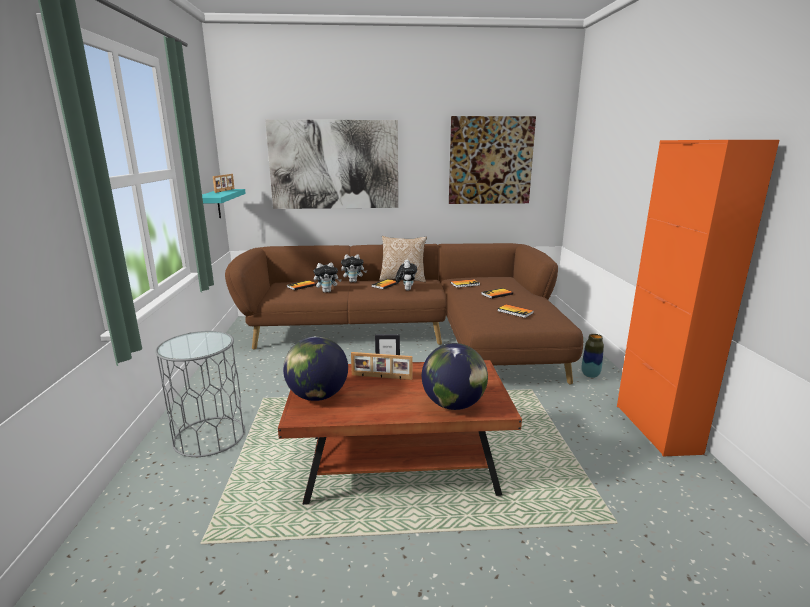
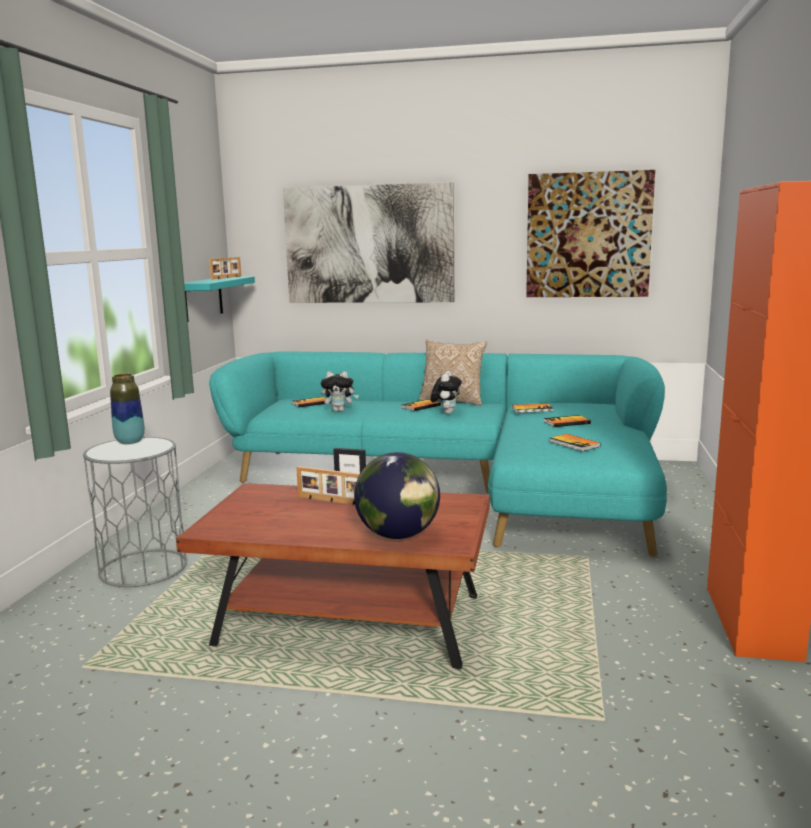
camera: 15 degrees right, 5 degrees down
(317, 396) = (241, 513): globe -> none
(353, 281) = (383, 401): plush toy -> none
(415, 337) = (460, 483): brown sofa -> turquoise sofa
(590, 375) = (693, 548): vase -> vase (130, 442)

